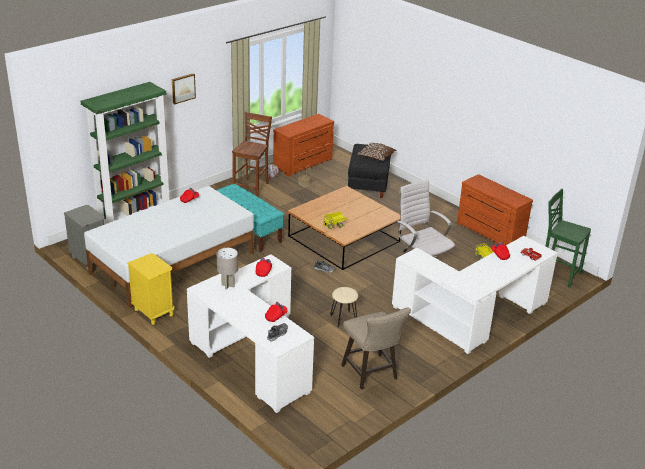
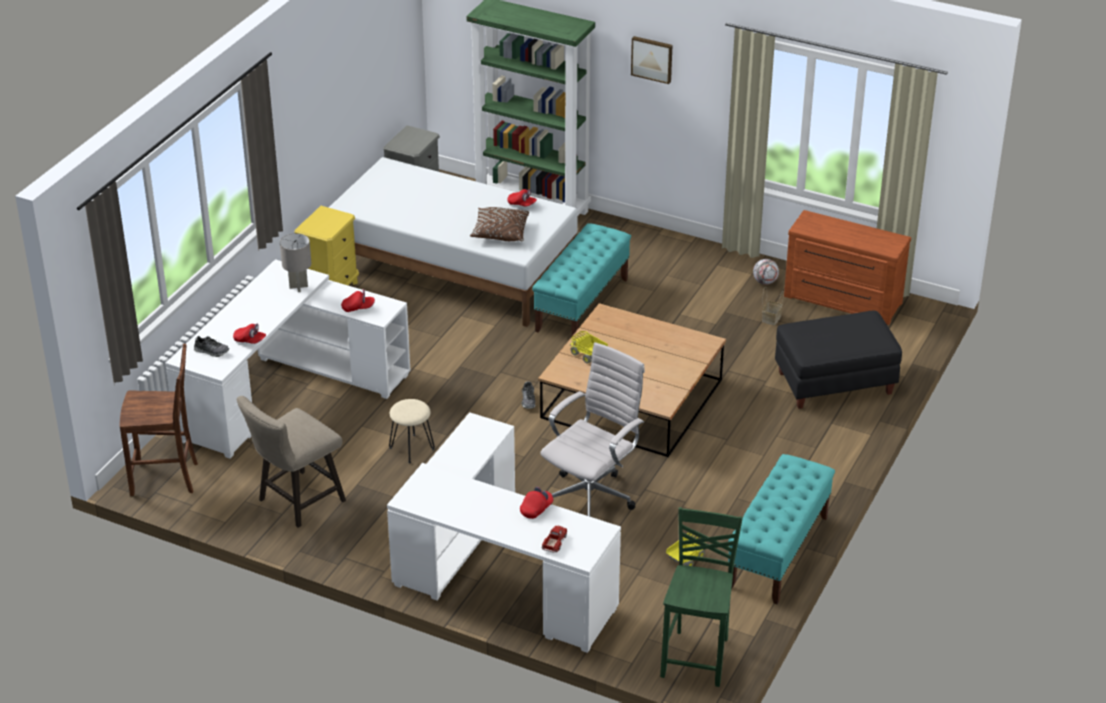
camera: 70 degrees right, 5 degrees up
(252, 188) = (715, 273): brown chair -> brown chair (166, 479)
(376, 157) = (839, 341): brown pillow -> brown pillow (500, 233)
(489, 232) = (778, 552): brown dresser -> turquoise bench

